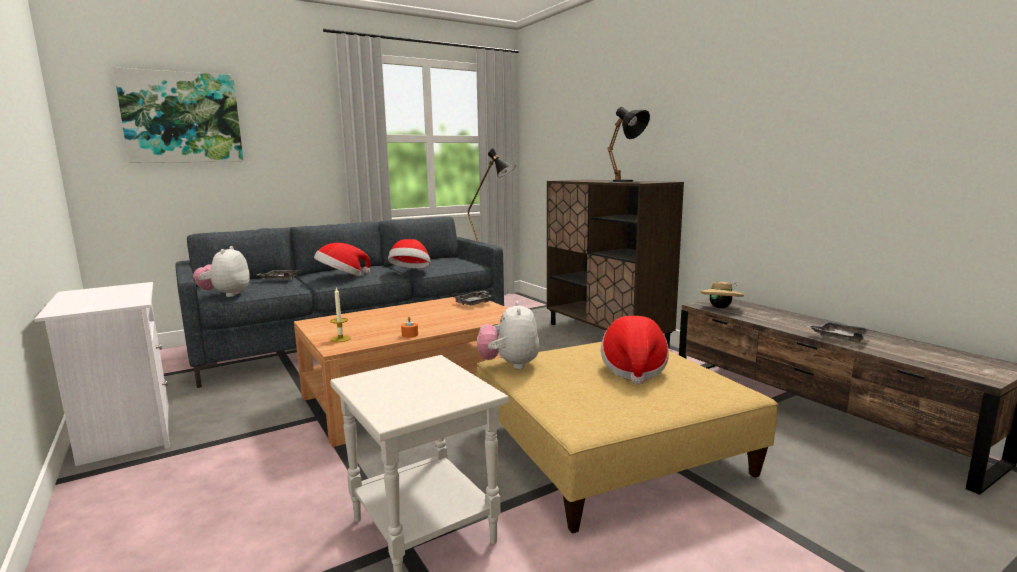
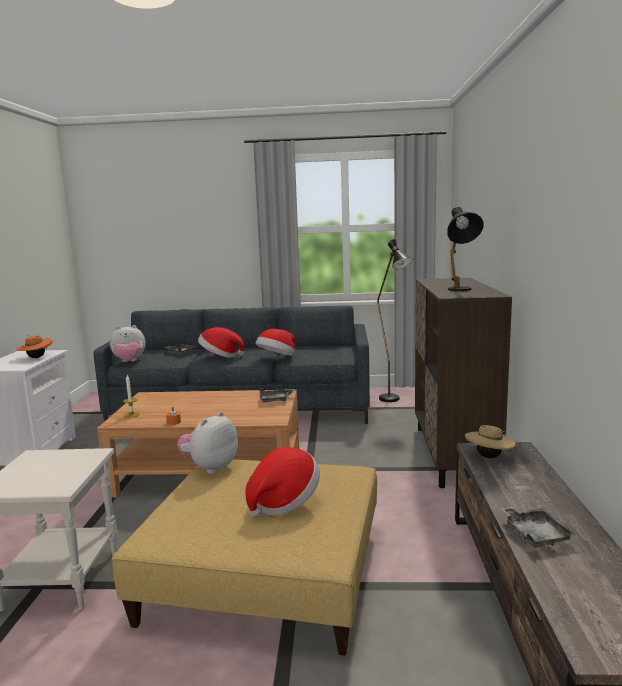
camera: 35 degrees right, 0 degrees up
(124, 292) = (36, 357): none -> orange hat
(182, 117) = (143, 222): picture -> none
(226, 295) = (129, 362): plush toy -> plush toy turned 135 degrees counterclockwise

